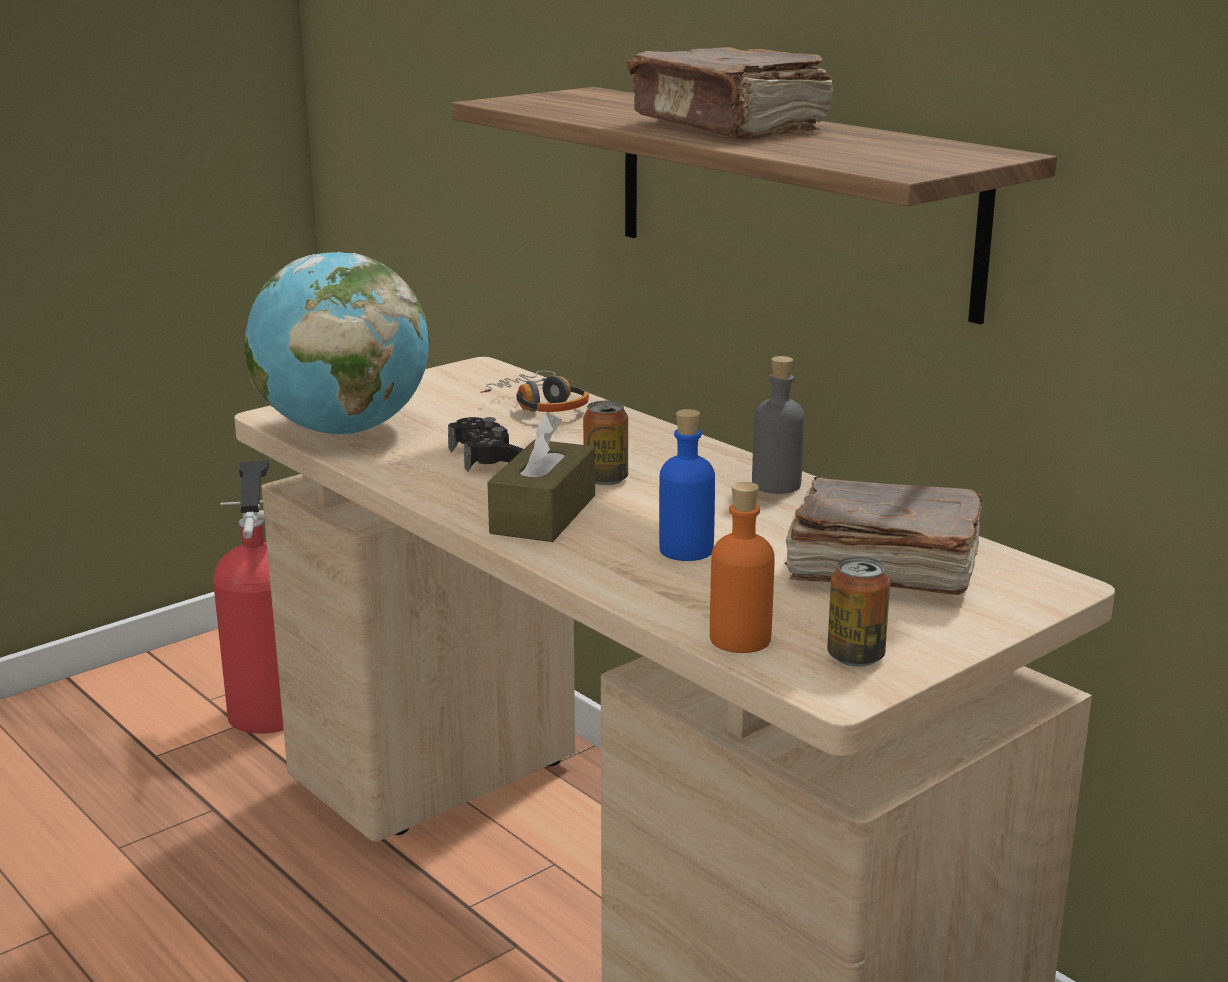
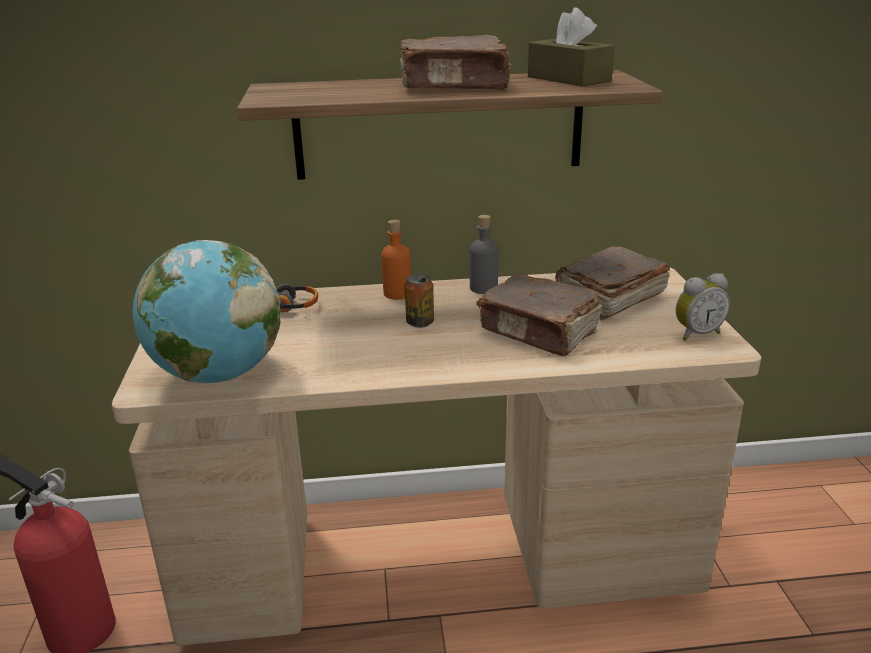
camera: 55 degrees left, 5 degrees up
(488, 458) = (339, 344): black game controller -> none
(543, 514) = (447, 353): brown tissue box -> brown tissue box (568, 79)
(686, 550) = (539, 332): blue bottle -> brown book
(740, 639) = (657, 352): orange bottle -> orange bottle (397, 293)
(855, 657) = (696, 334): can -> alarm clock

